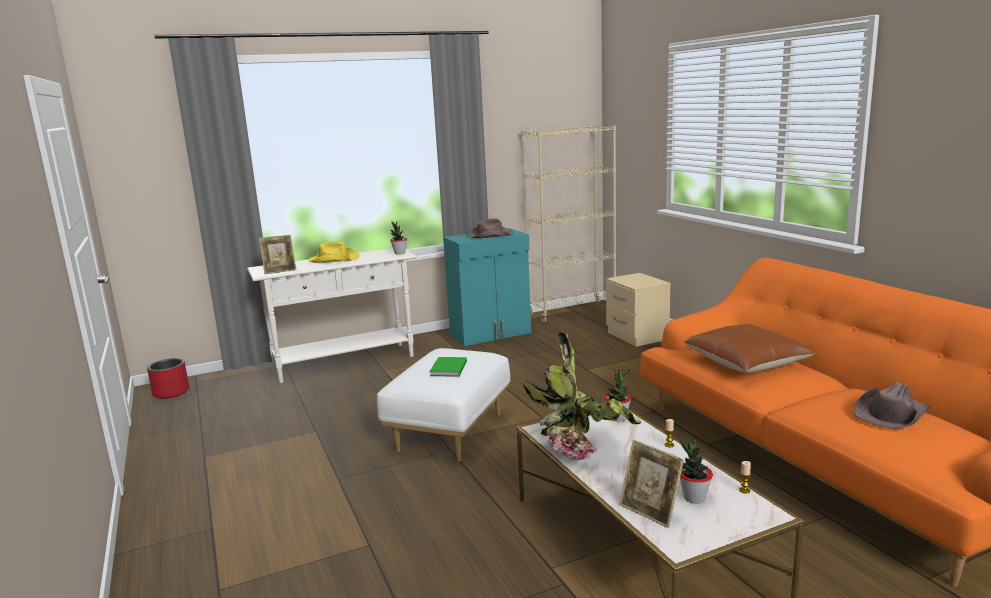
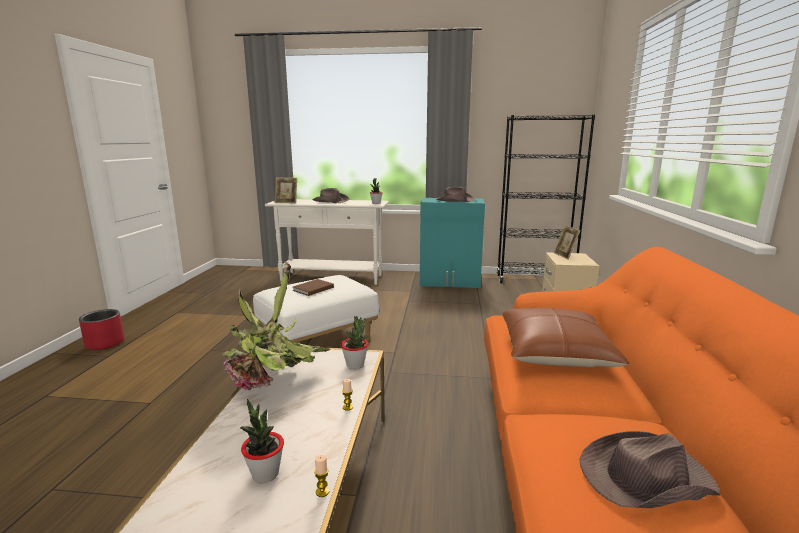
camera: 30 degrees right, 0 degrees up
(171, 392) = (225, 272): red planter -> red planter (105, 343)
(333, 259) = (330, 201): yellow hat -> brown hat
(447, 369) = (312, 289): green book -> brown book
(572, 312) = (534, 280): beige bookcase -> black bookcase
(650, 512) = (205, 468): picture frame -> picture frame (565, 256)

